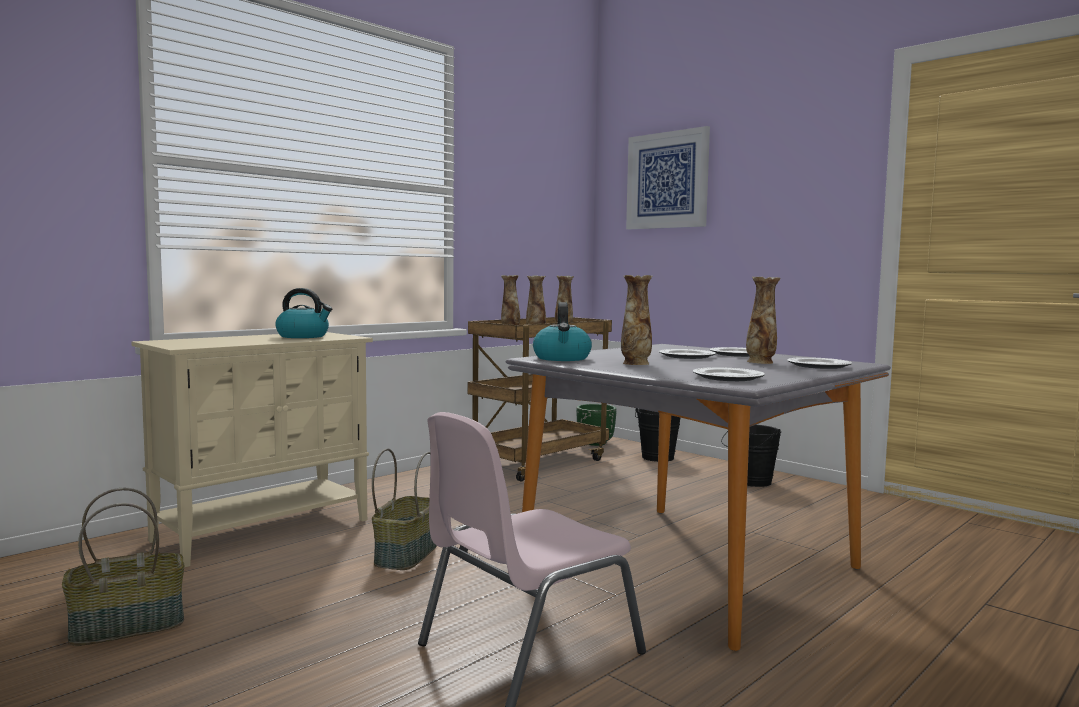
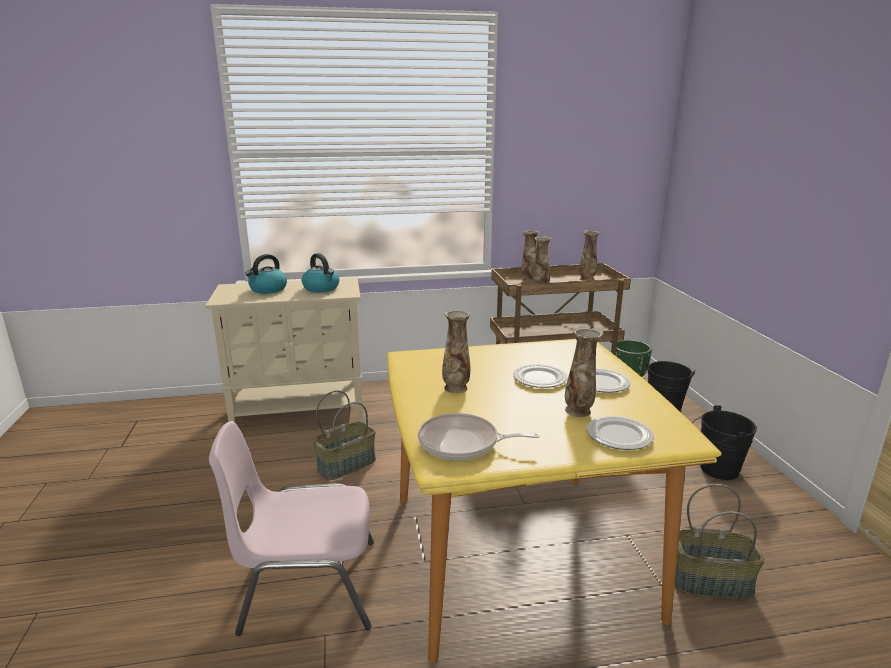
camera: 35 degrees right, 15 degrees up
(129, 625) = (163, 472): basket -> basket (710, 581)
(562, 358) = (424, 362): kettle -> kettle (268, 289)
(667, 180) = (728, 131): picture -> none
(690, 566) = (517, 555): grey dining table -> yellow dining table
(729, 378) = (462, 443): plate -> frying pan

